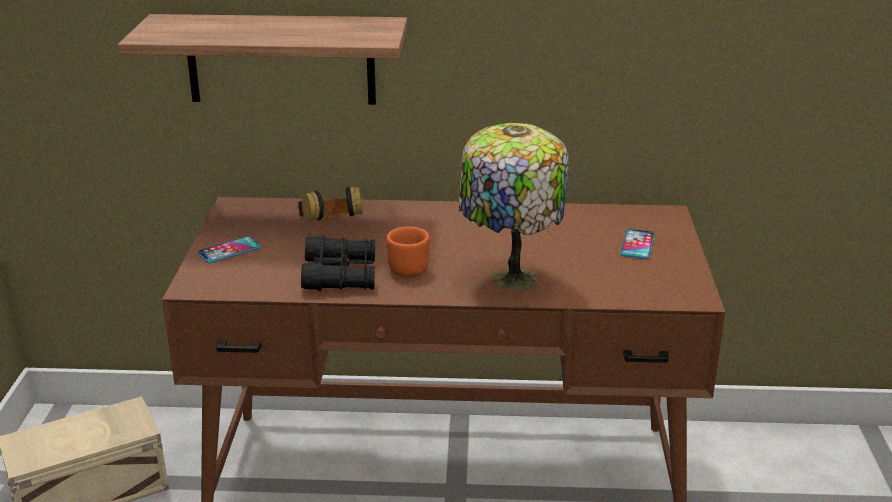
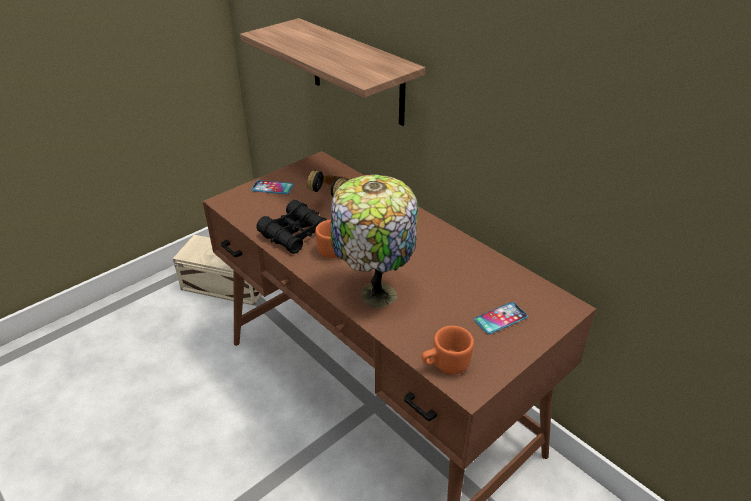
camera: 45 degrees right, 10 degrees up
(654, 294) = (445, 365): none -> orange mug

